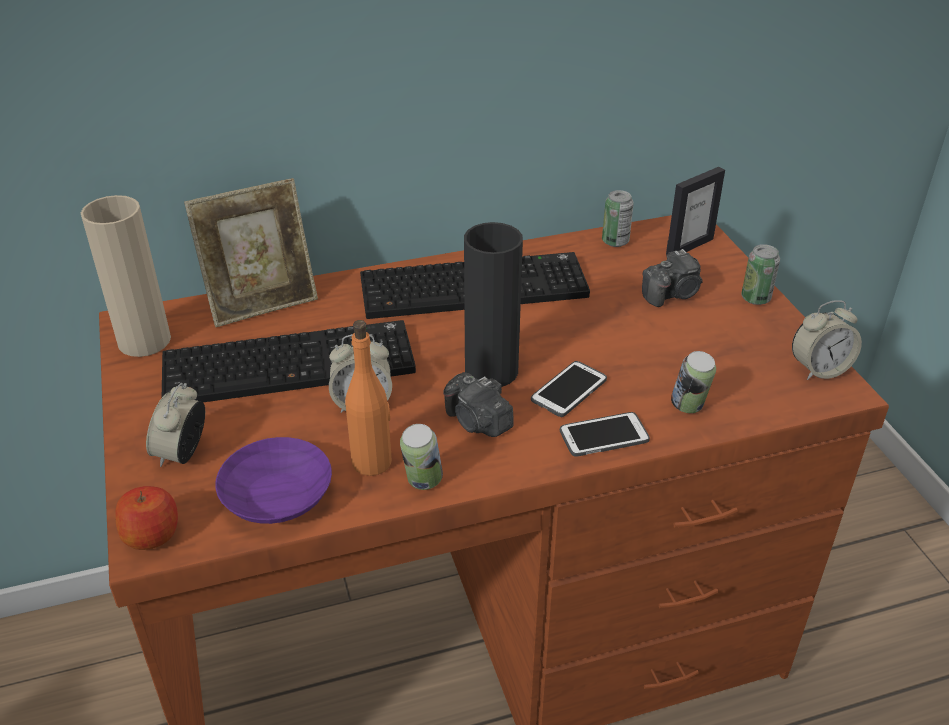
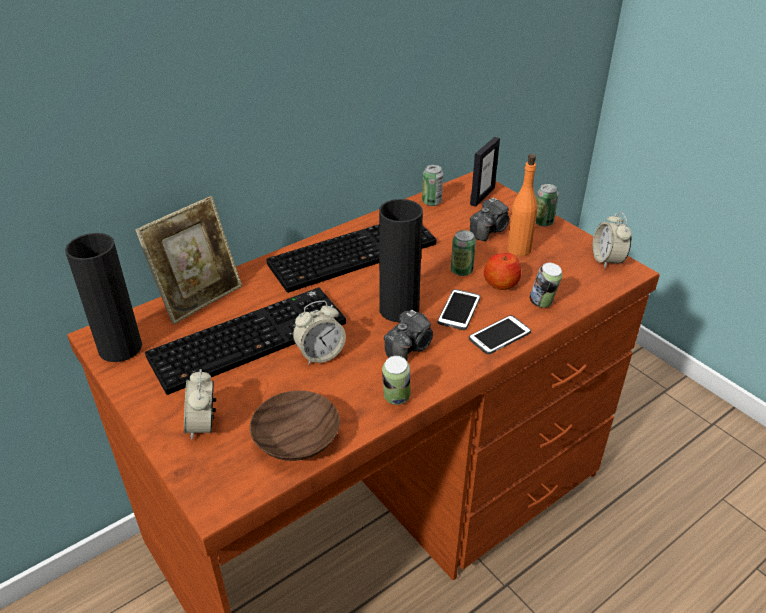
camera: 20 degrees left, 0 degrees up
(144, 341) = (120, 348): beige vase -> black vase
(152, 535) = (215, 493): apple -> apple (501, 283)
(280, 496) = (298, 437): purple bowl -> brown bowl
(372, 462) = (352, 394): orange bottle -> orange bottle (519, 249)
(477, 422) = (410, 347): camera -> camera turned 75 degrees counterclockwise
(602, 339) = (461, 271): none -> can
(819, 369) = (607, 260): alarm clock -> alarm clock turned 120 degrees clockwise

